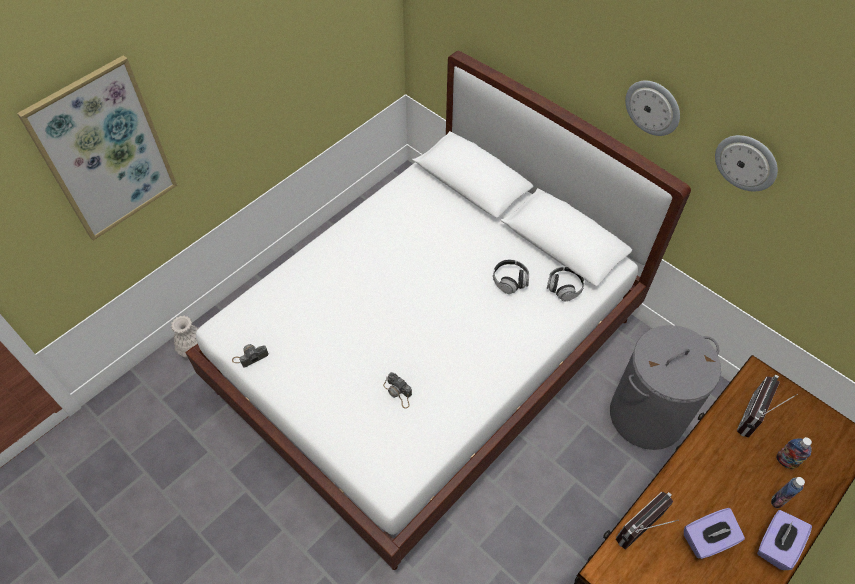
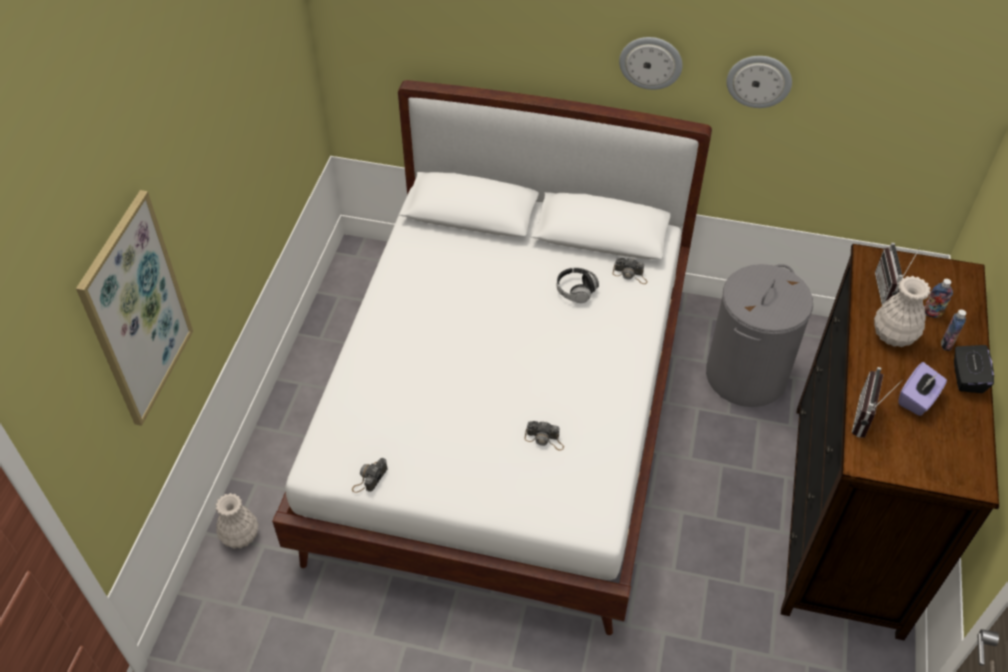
camera: 30 degrees left, 5 degrees down
(564, 288) = (630, 275): headphones -> camera
(728, 464) = (893, 335): none -> white vase
(775, 545) = (967, 377): purple tissue box -> black tissue box

